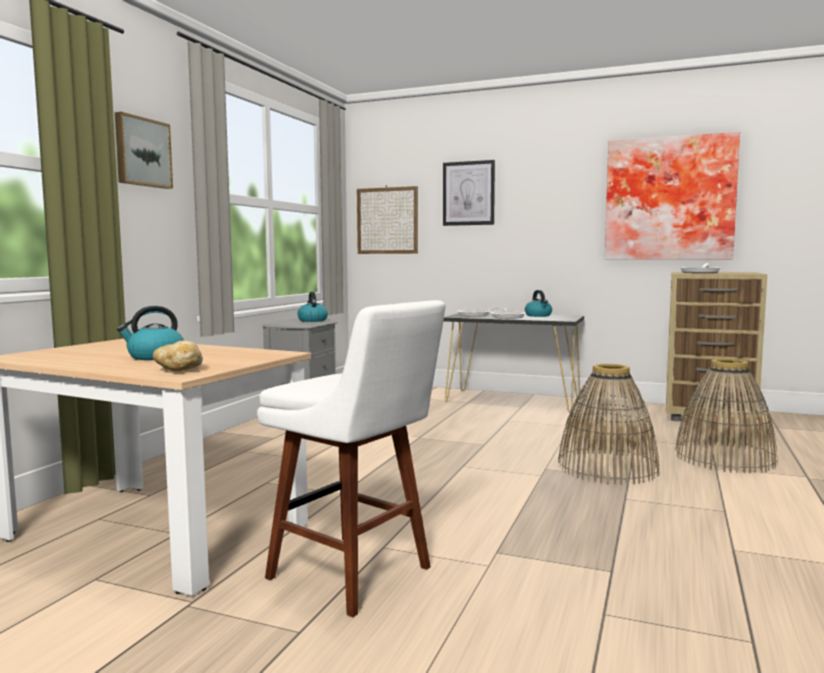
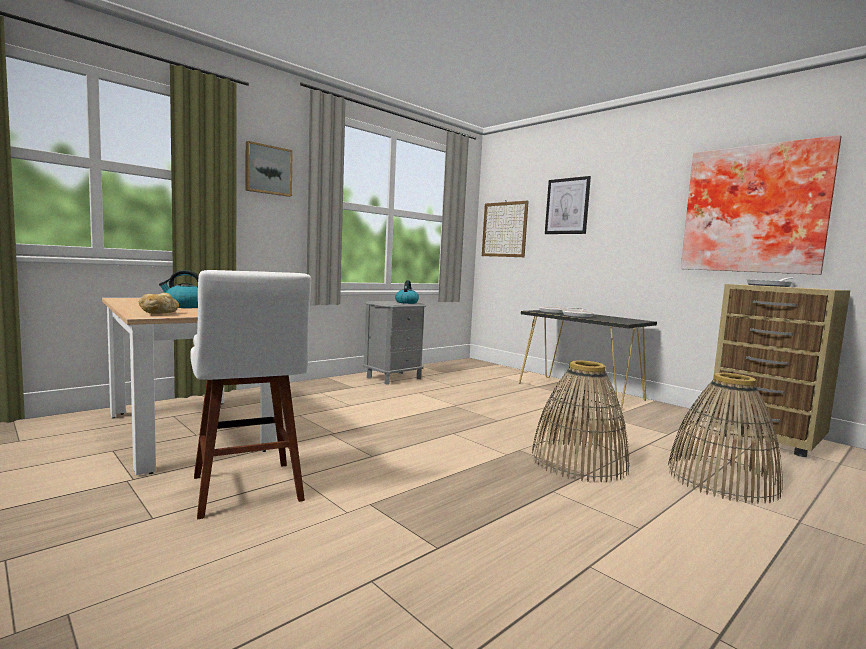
camera: 25 degrees right, 0 degrees up
(538, 315) = (610, 317): kettle -> none

